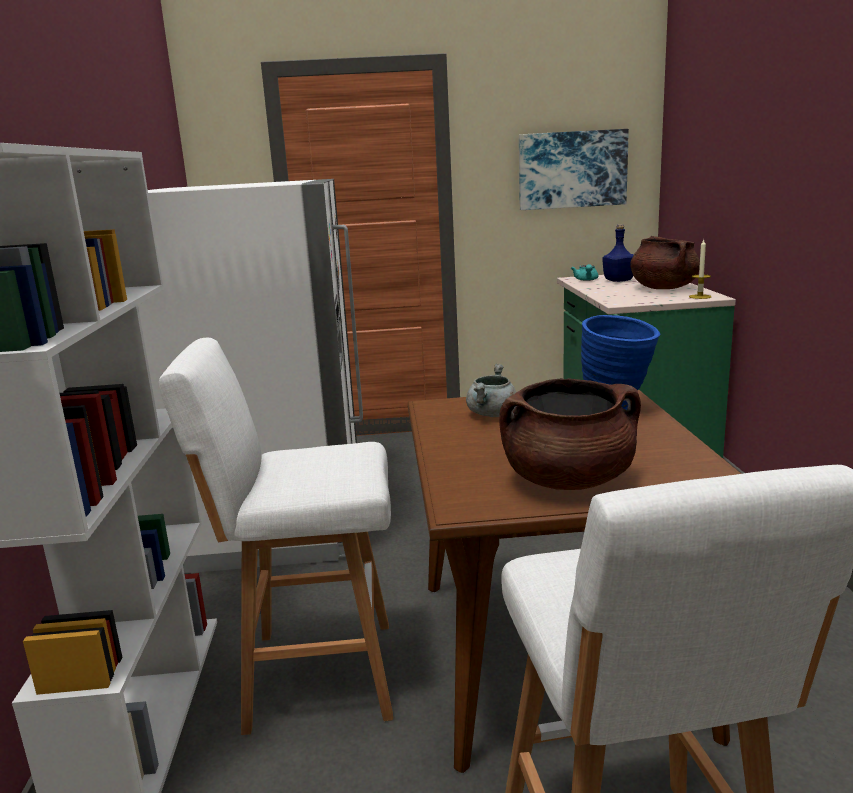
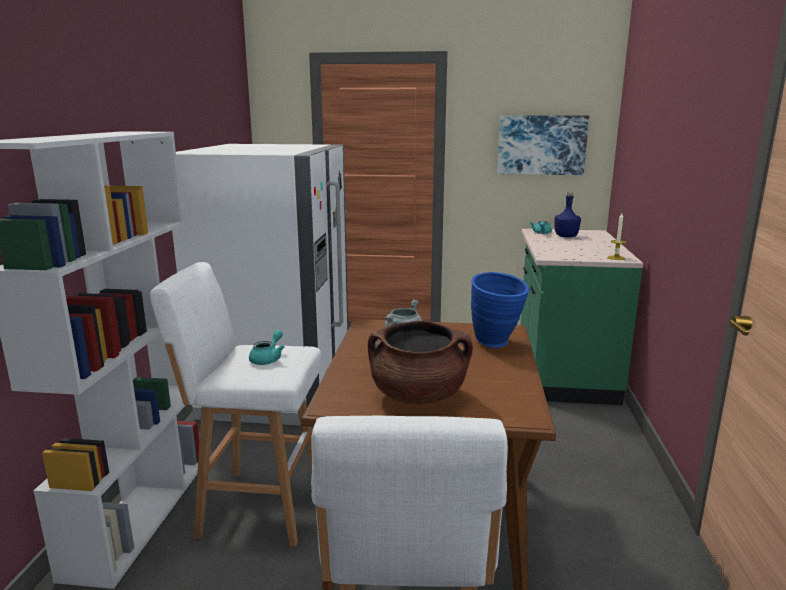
camera: 10 degrees right, 0 degrees up
(324, 463) = (268, 359): none -> turquoise teapot
(663, 288) = (594, 247): brown cooking pot -> none

